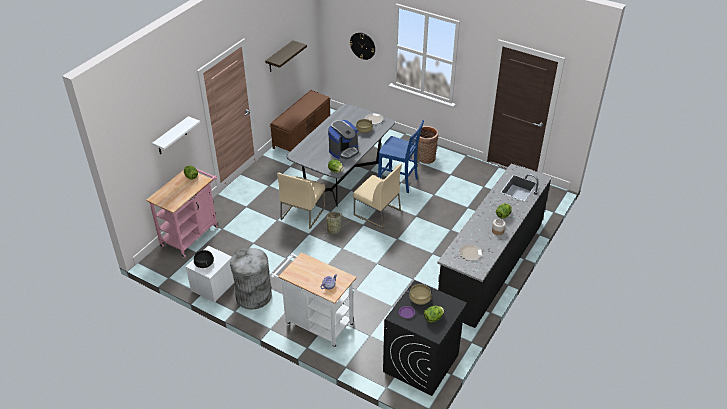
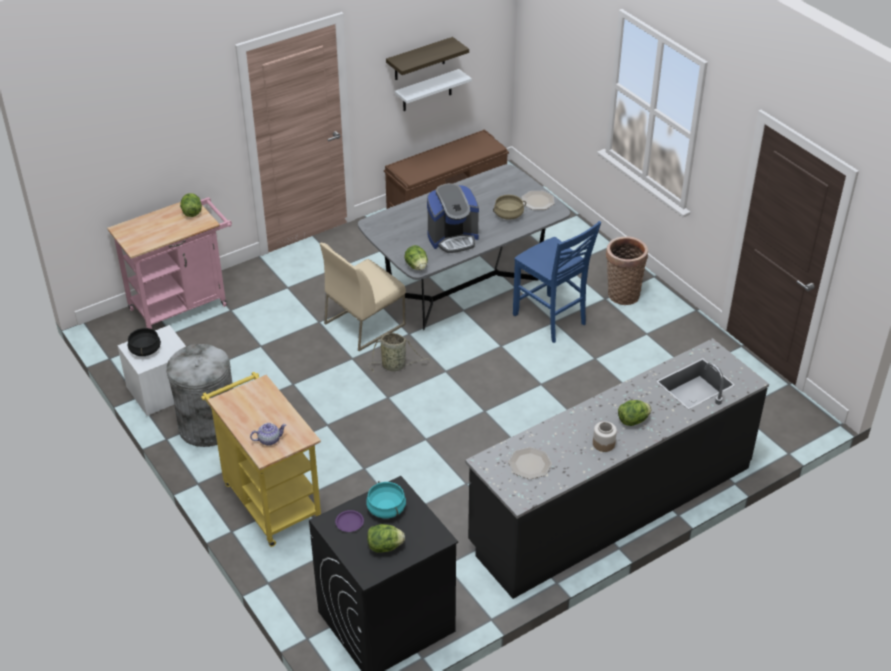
camera: 25 degrees right, 0 degrees up
(172, 136) = (171, 140): white shelf -> white shelf (427, 91)
(315, 323) = (269, 499): white cart -> yellow cart
(362, 45) = (571, 73): wall clock -> none
(376, 212) = (480, 358): beige chair -> none
(420, 299) = (386, 508): beige cooking pot -> turquoise cooking pot

